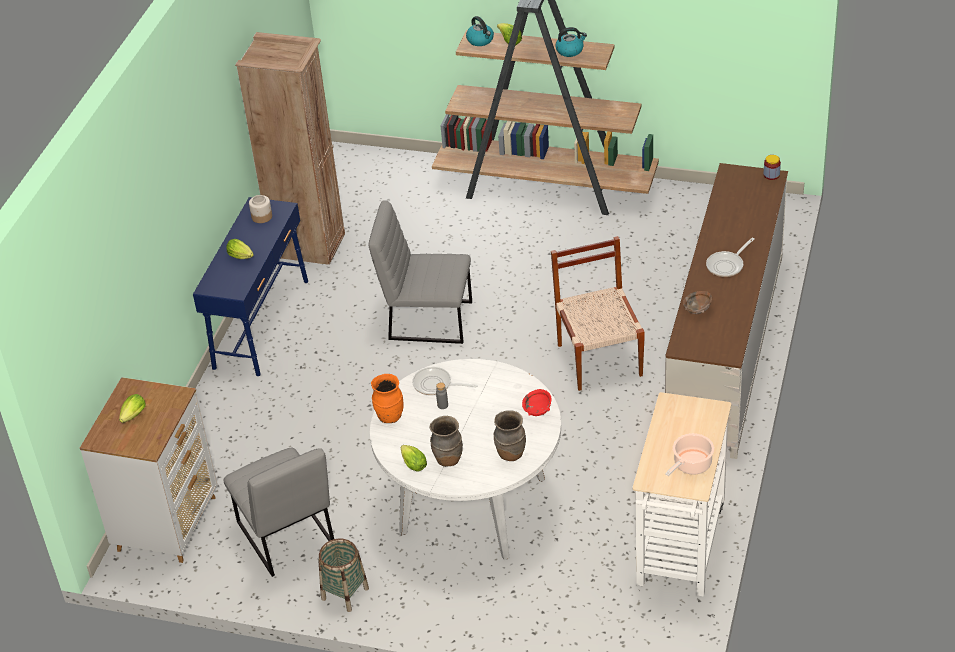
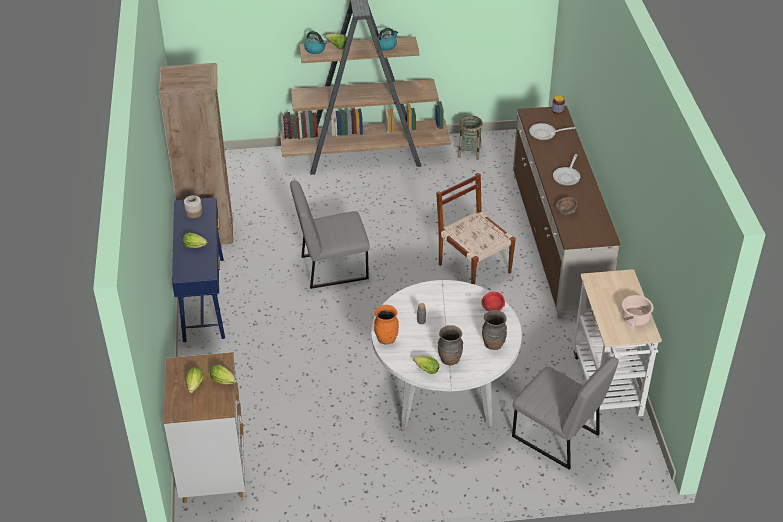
camera: 25 degrees left, 0 degrees up
(167, 419) = (224, 381): none -> lettuce
(286, 537) = (316, 454): grey chair -> grey chair (557, 437)
(345, 593) = (385, 485): basket -> basket (469, 152)
(436, 385) = (407, 307): frying pan -> frying pan (545, 134)

